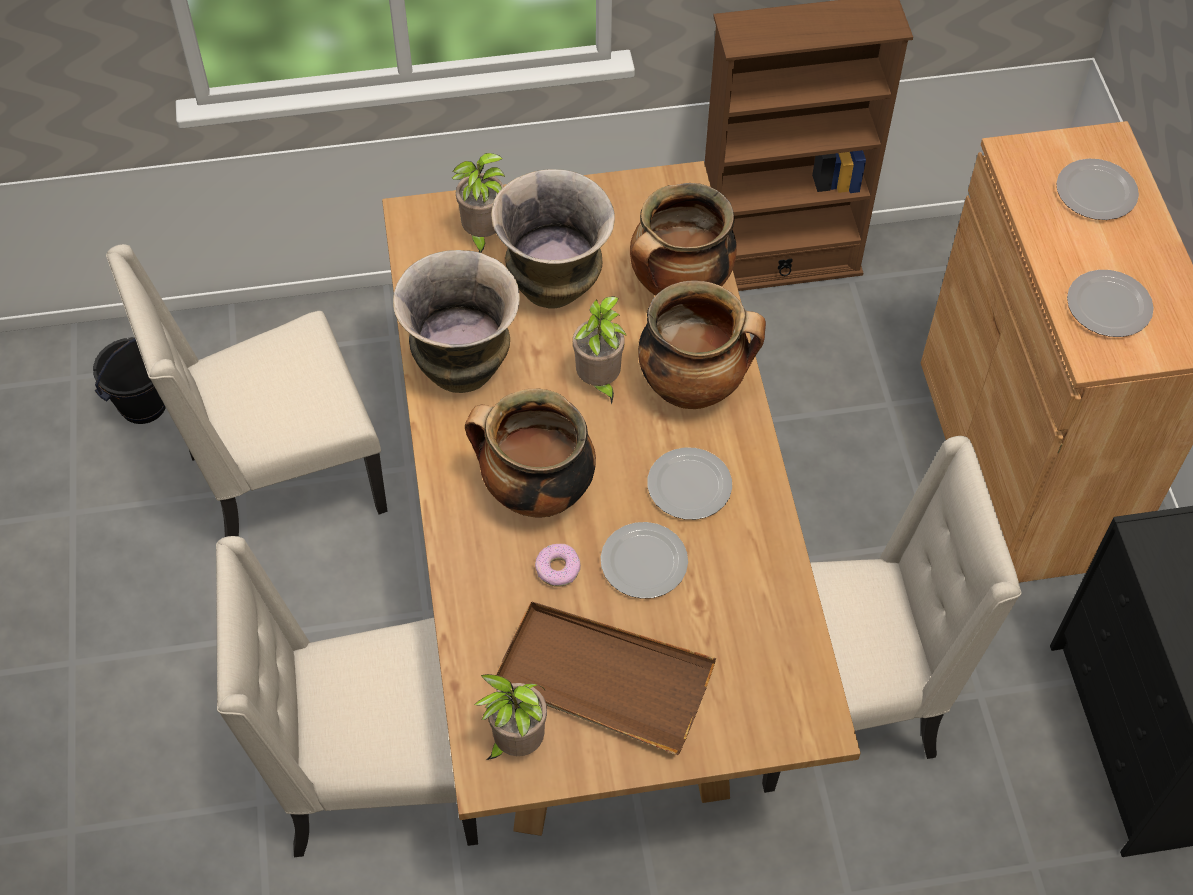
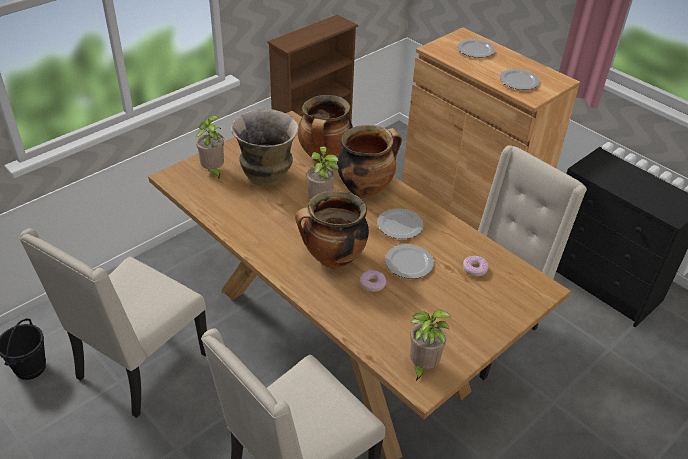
camera: 35 degrees left, 15 degrees down
(463, 367) = (250, 225): vase -> none
(602, 680) = (436, 318): brown tray -> none
(738, 629) = (474, 269): none -> donut

